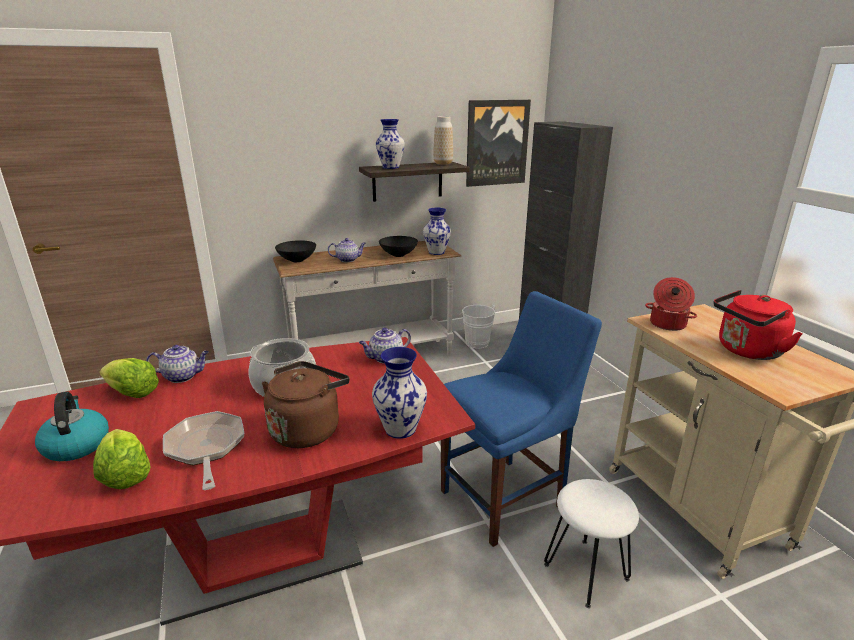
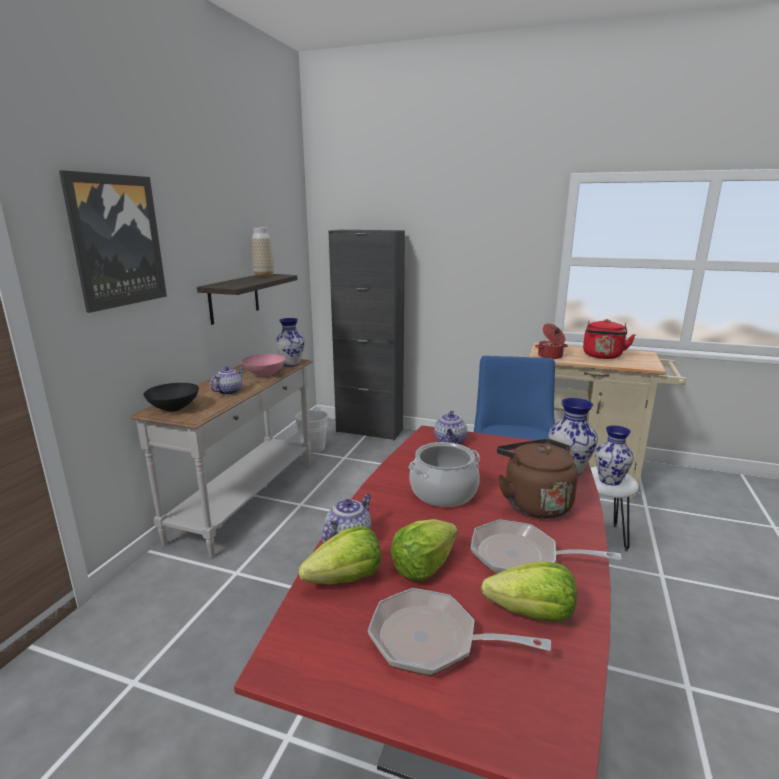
camera: 50 degrees left, 5 degrees down
(76, 445) = (432, 640): kettle -> frying pan
(164, 413) = (423, 566): none -> lettuce
(390, 167) = (235, 283): vase -> vase (610, 480)
(398, 255) = (264, 374): black bowl -> pink bowl
(496, 143) = (286, 253): picture -> picture (116, 241)

